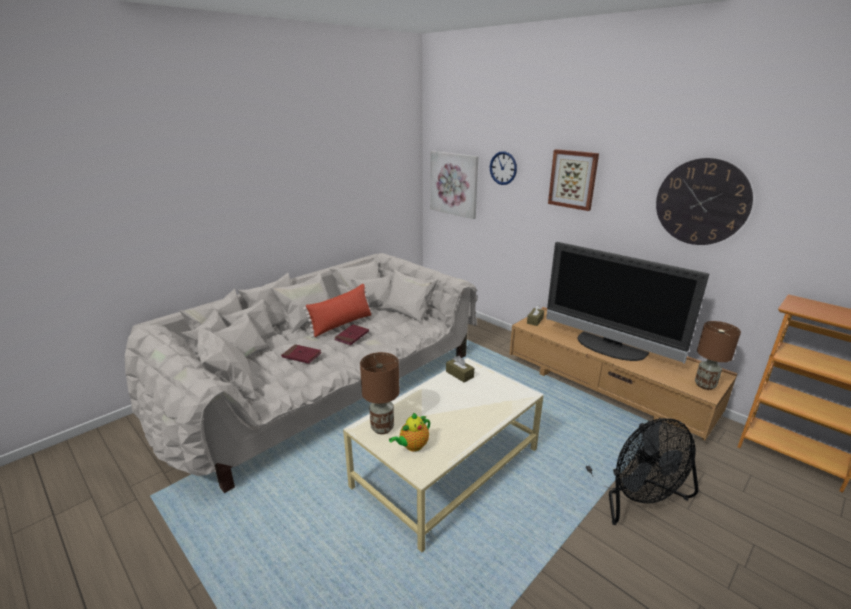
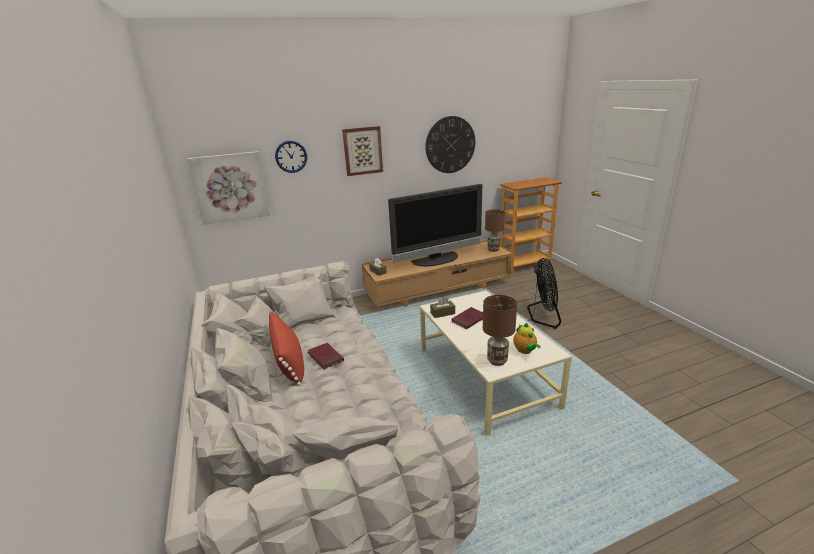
camera: 65 degrees left, 0 degrees up
(301, 355) = (335, 397): red book -> red book (469, 319)

